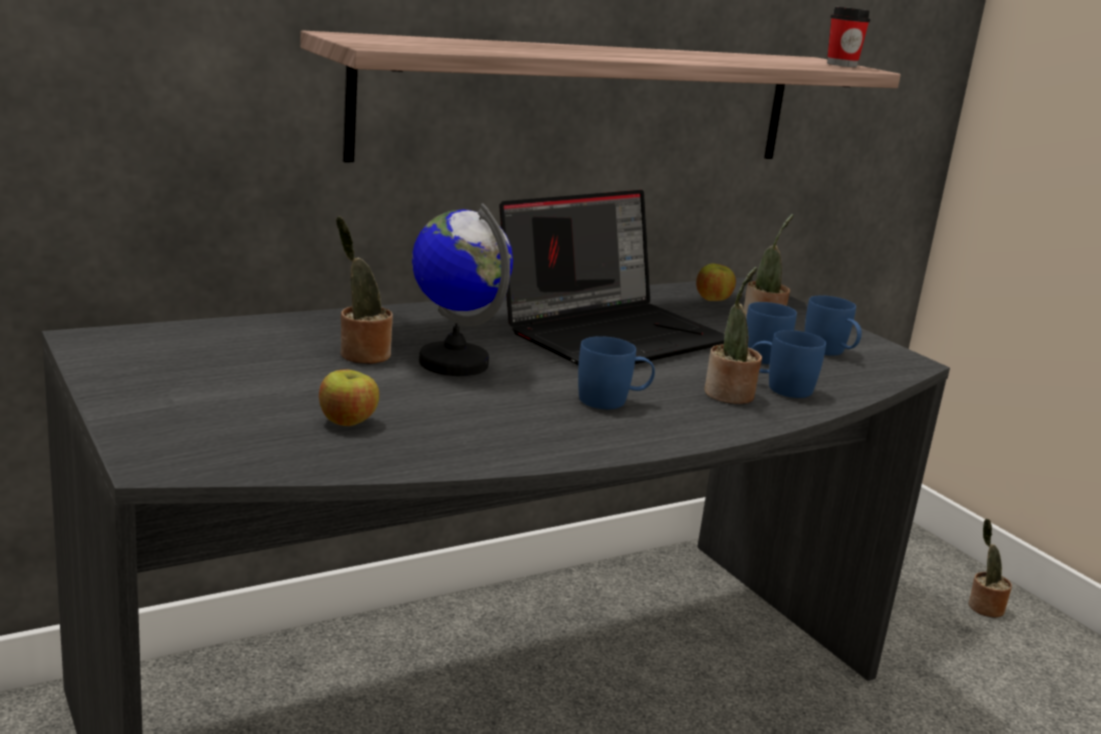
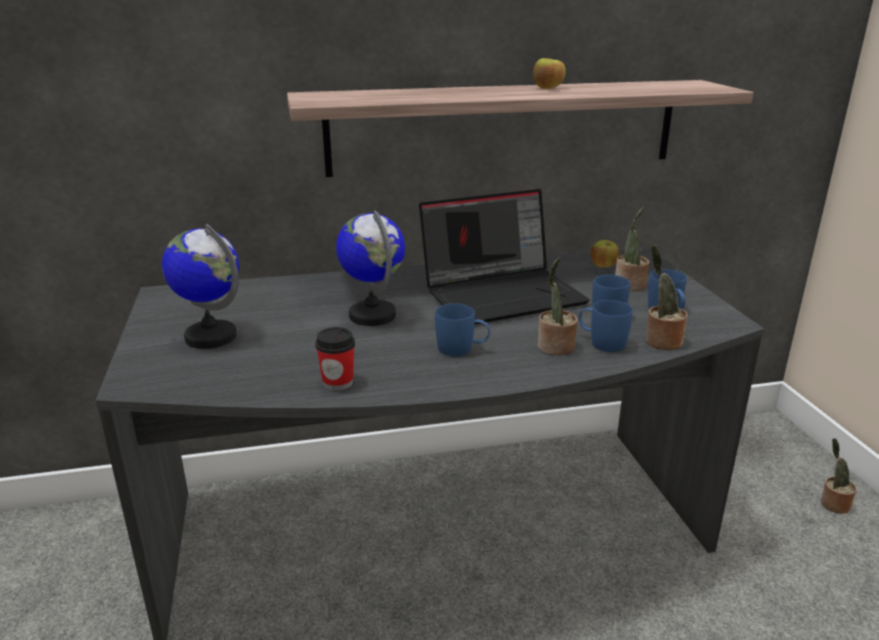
camera: 20 degrees right, 5 degrees up
(229, 396) = (211, 337): none -> globe
(347, 422) = (268, 358): apple -> apple (548, 88)
(361, 354) = (316, 307): potted plant -> potted plant (660, 341)
(841, 65) = (707, 87): cup -> cup (338, 383)

